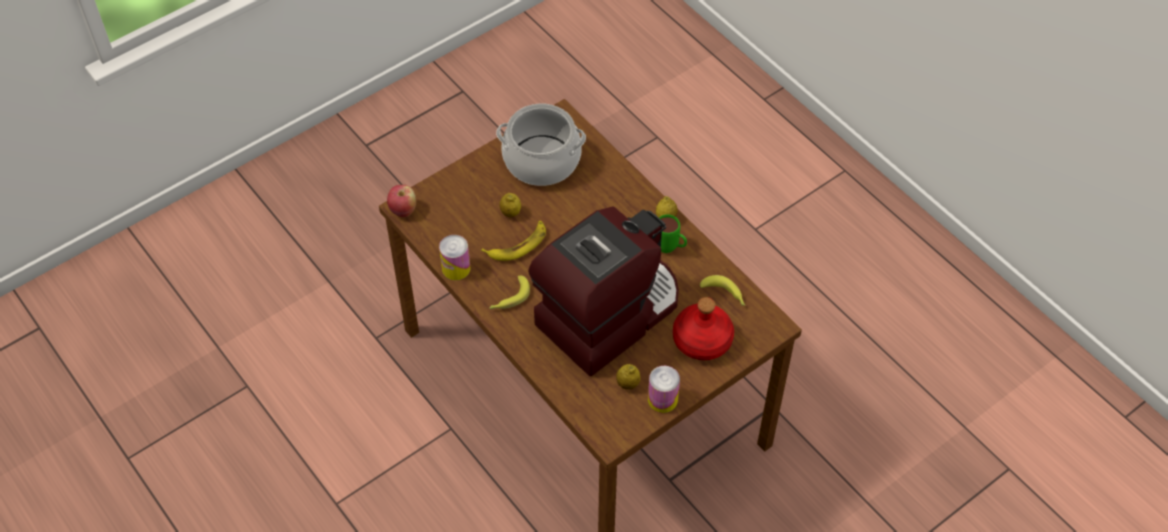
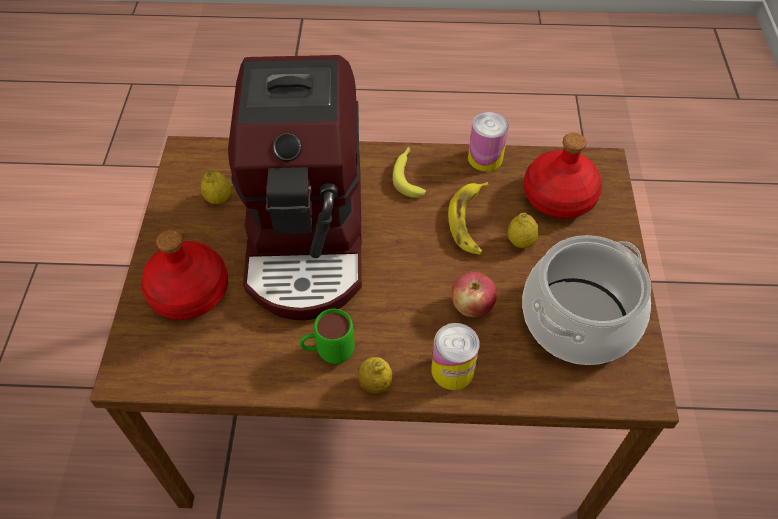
camera: 130 degrees right, 0 degrees up
(403, 210) = (600, 161): apple -> apple (471, 307)
(456, 215) = (557, 197): none -> red bottle
(662, 399) = (172, 212): can -> can (452, 370)
(724, 294) = (215, 359): banana -> none

